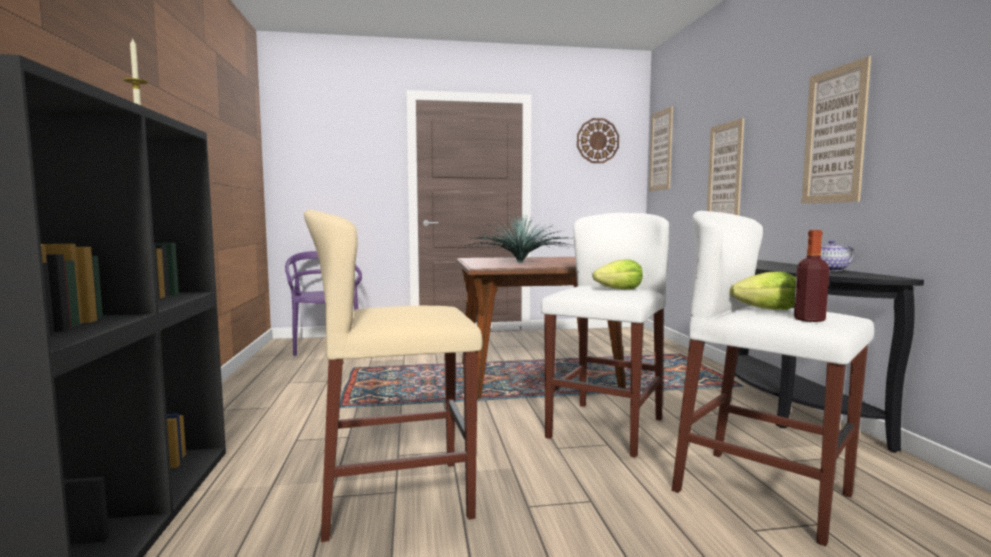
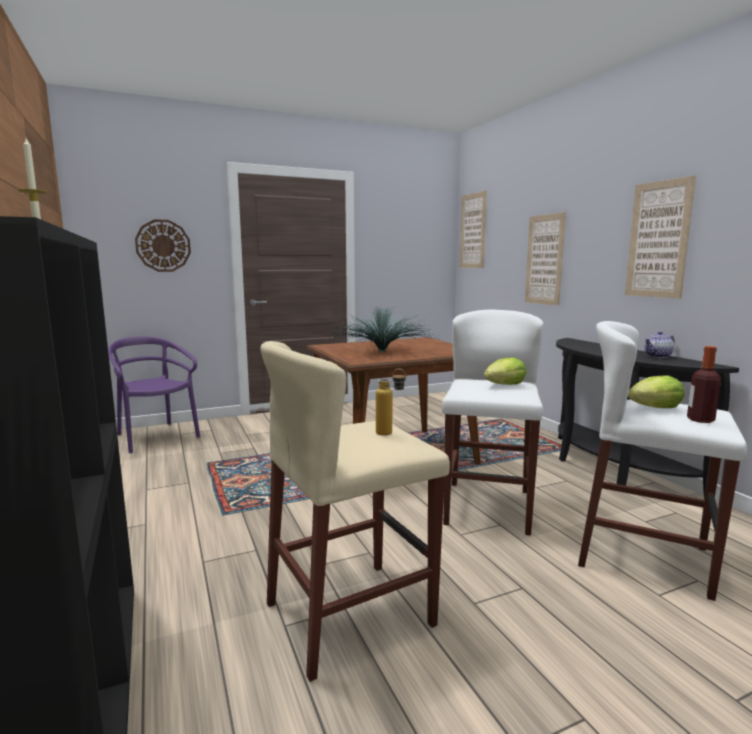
camera: 15 degrees left, 5 degrees up
(440, 311) = (390, 434): none -> bottle
(597, 141) = (414, 219): wall clock -> wall clock (163, 246)

